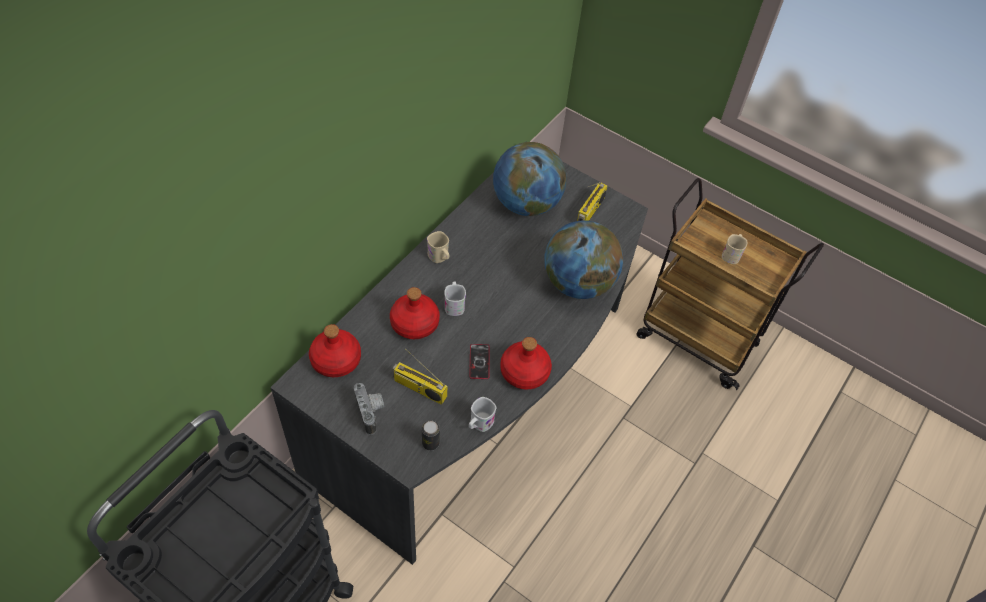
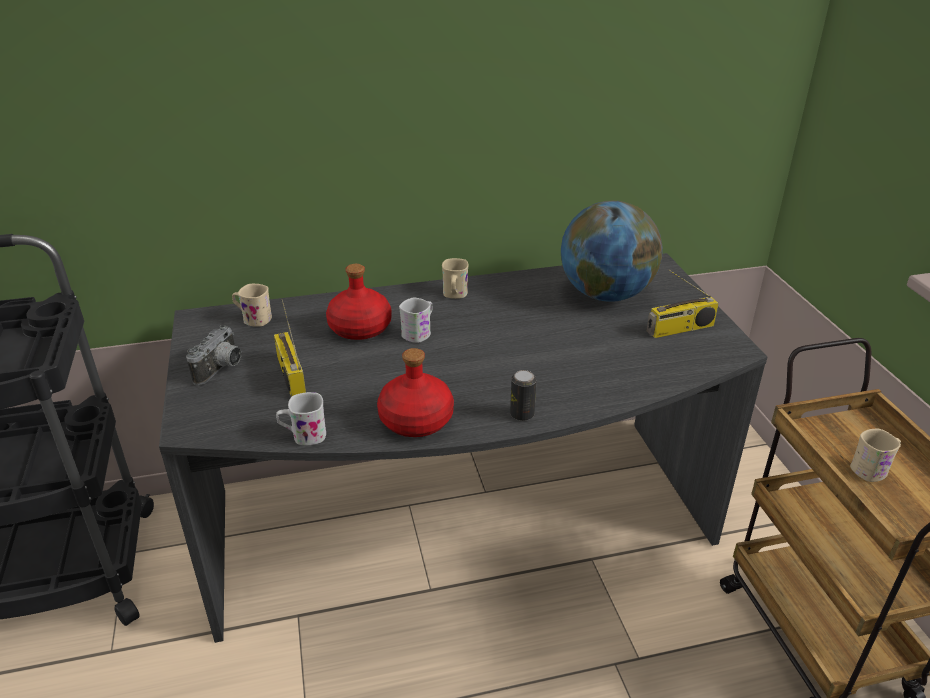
camera: 45 degrees right, 20 degrees down
(336, 359) = (253, 319): red bottle -> beige mug
(430, 443) = (234, 422): can -> can (522, 414)
(479, 362) = (380, 386): phone -> none
(578, 283) = (585, 378): globe -> none

